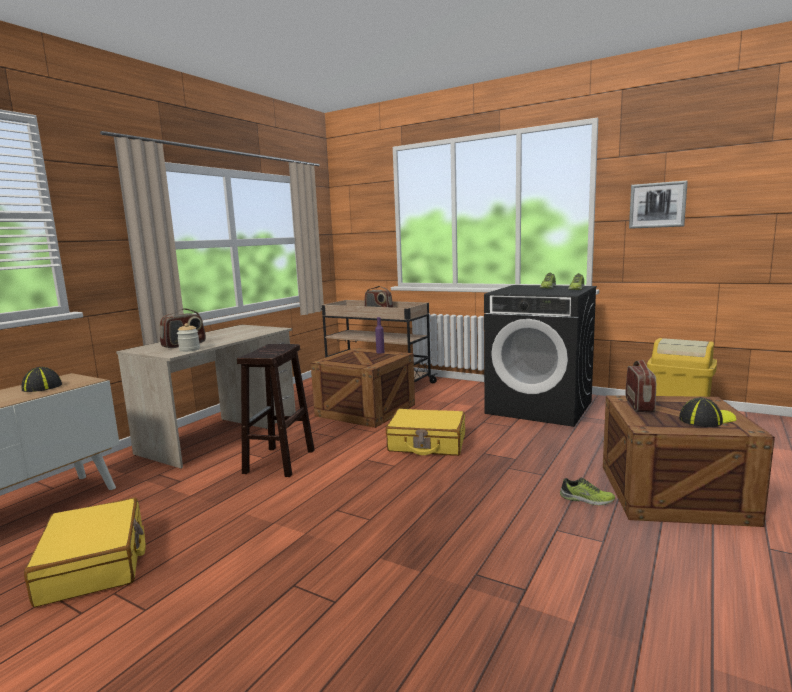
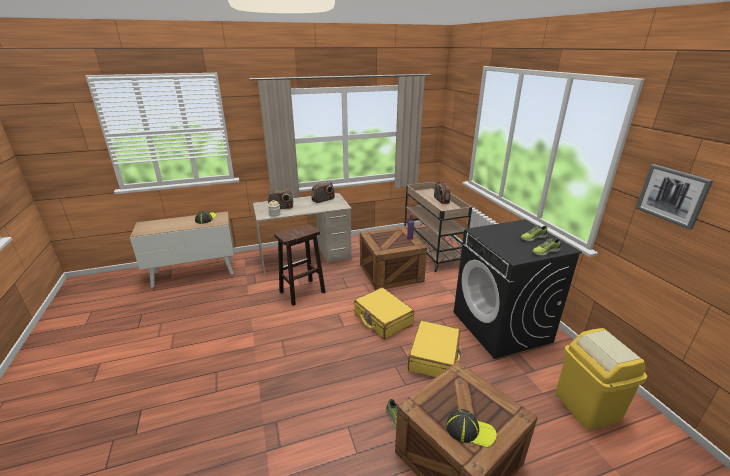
camera: 40 degrees right, 15 degrees up
(94, 564) = (184, 314): yellow suitcase -> yellow suitcase (434, 356)
(639, 405) = (456, 385): radio -> radio (323, 200)

